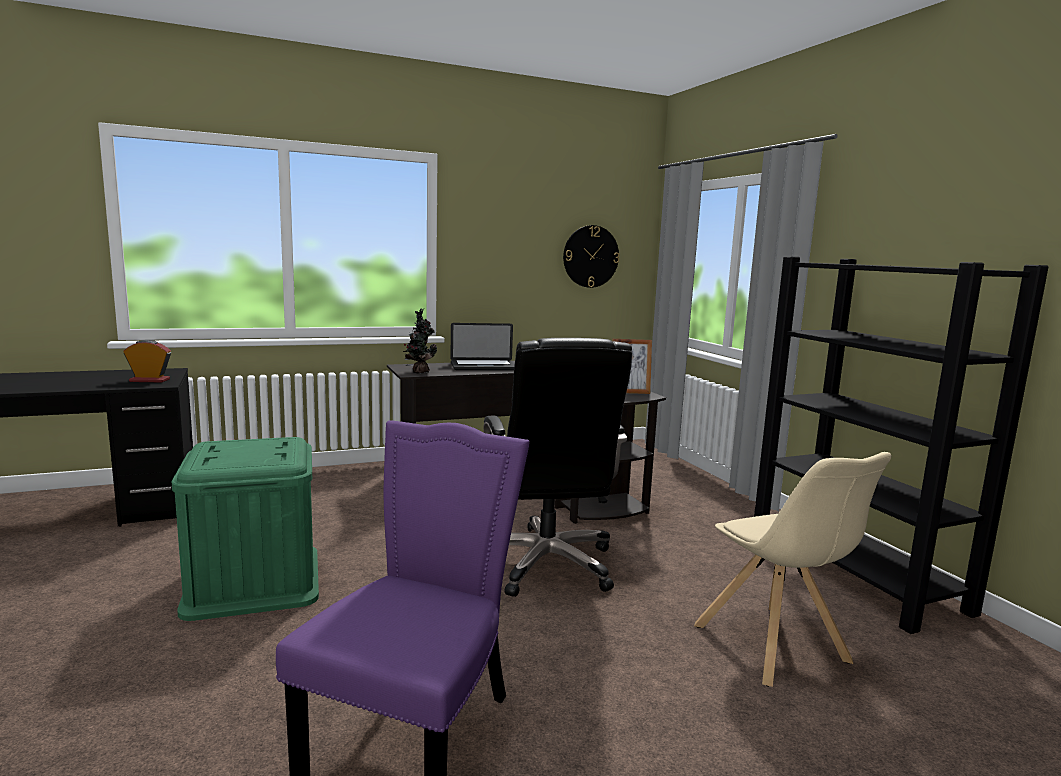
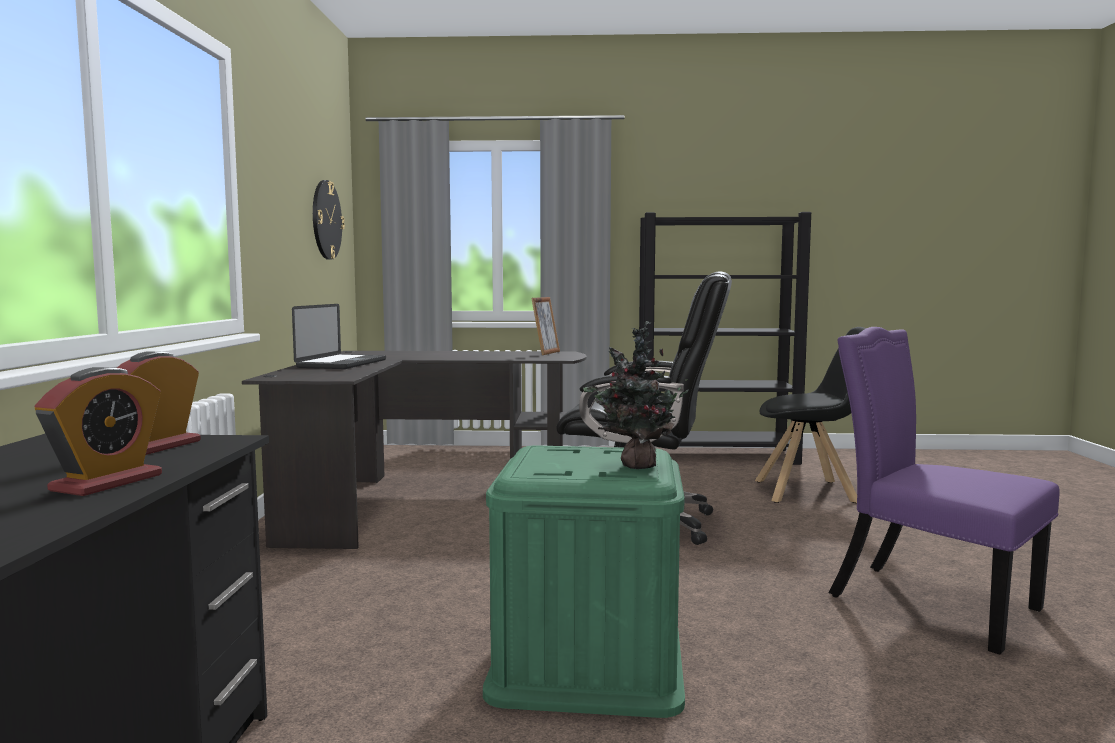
camera: 65 degrees left, 5 degrees down
(76, 386) = (107, 482): none -> alarm clock
(419, 372) = (334, 376): potted plant -> potted plant (635, 466)
(776, 647) = (810, 491): beige chair -> black chair

